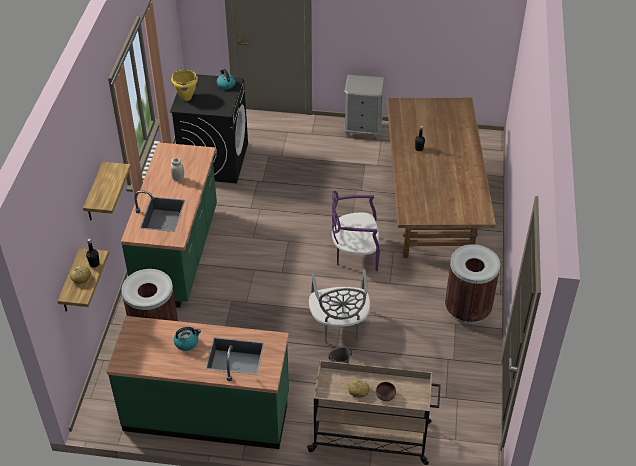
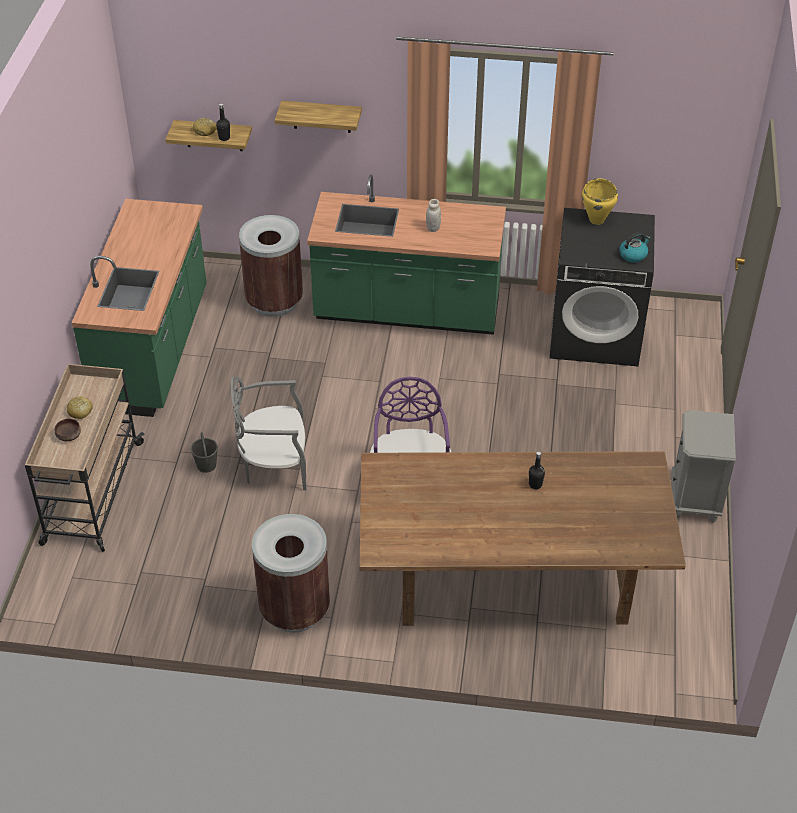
camera: 90 degrees right, 0 degrees up
(187, 342) = (154, 251): kettle -> none

